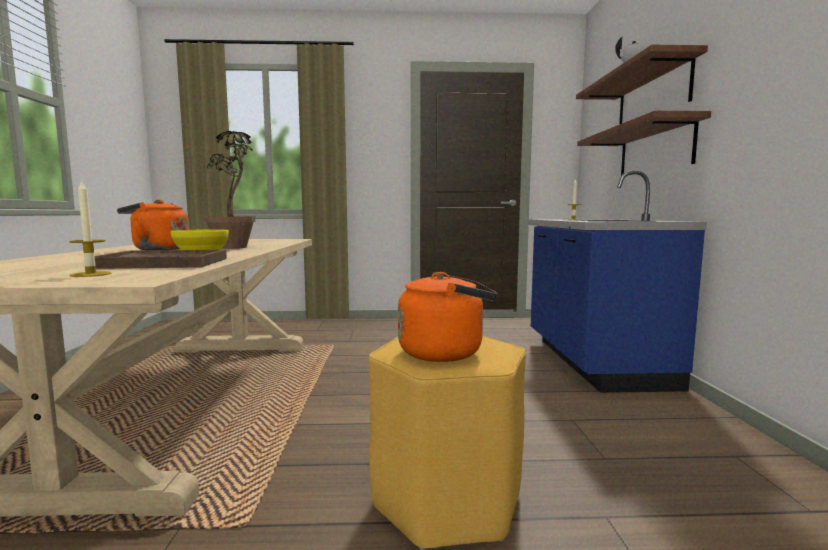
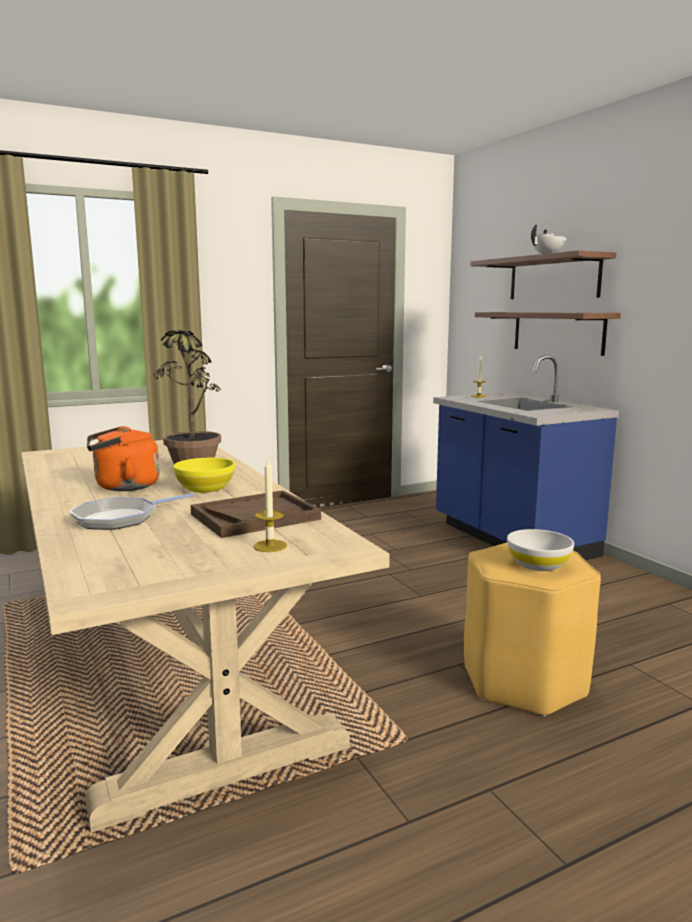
camera: 25 degrees left, 5 degrees up
(81, 258) = (120, 518): none -> frying pan
(446, 352) = (538, 565): orange kettle -> white bowl

